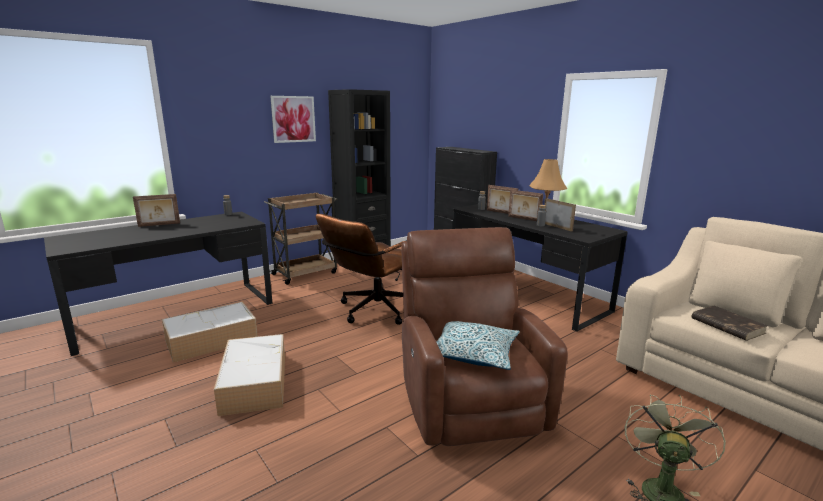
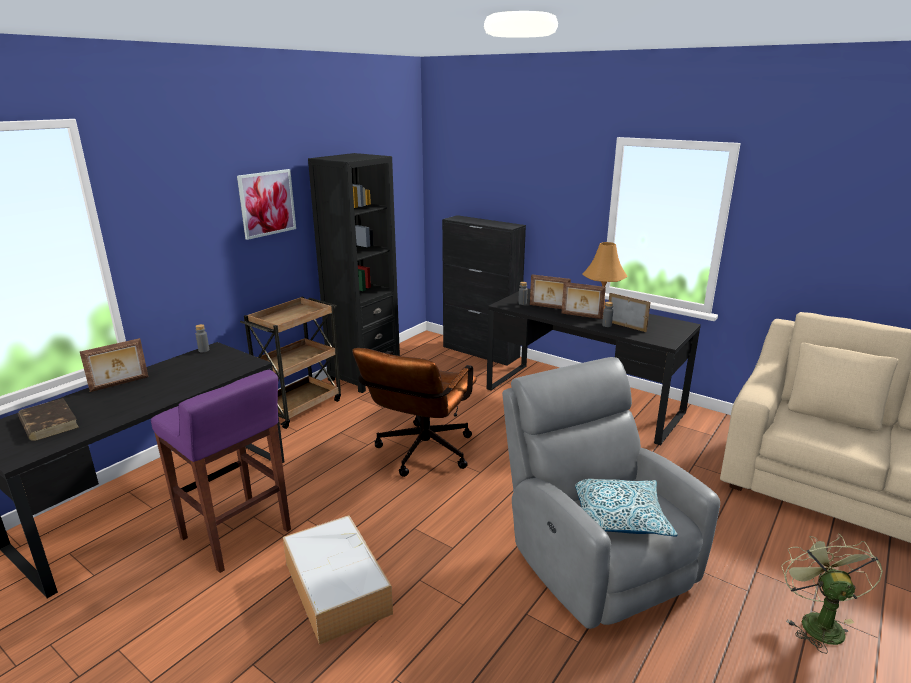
camera: 15 degrees left, 5 degrees up
(210, 340) = (237, 535): storage box -> purple stool
(469, 400) = (595, 558): brown armchair -> grey armchair
(726, 325) = (837, 437): brown book -> brown book (48, 422)

